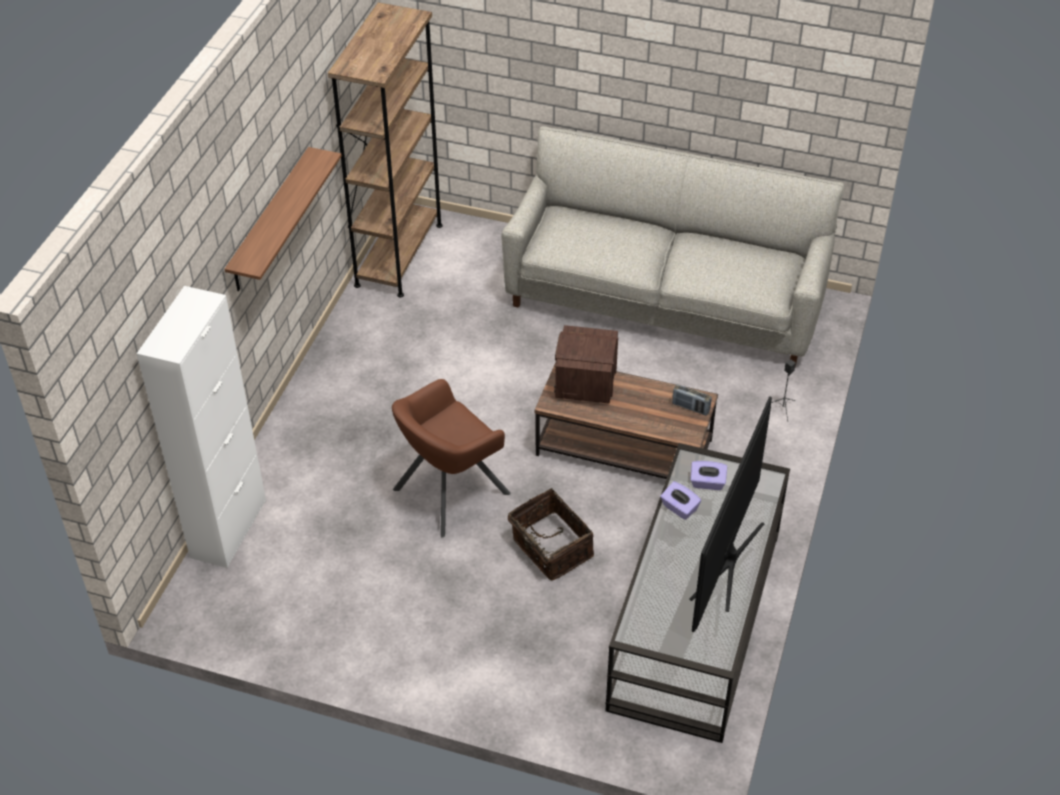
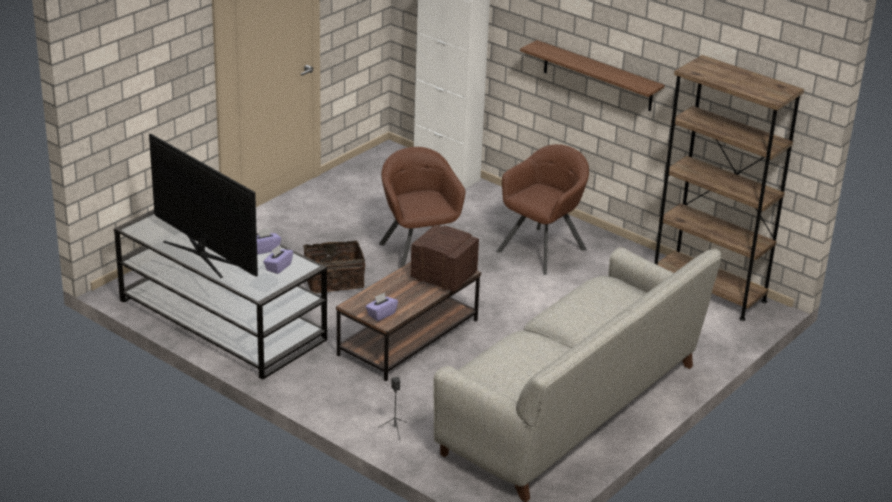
camera: 110 degrees right, 15 degrees down
(381, 391) = (542, 250): none -> brown armchair
(690, 407) = (381, 314): radio -> purple tissue box

